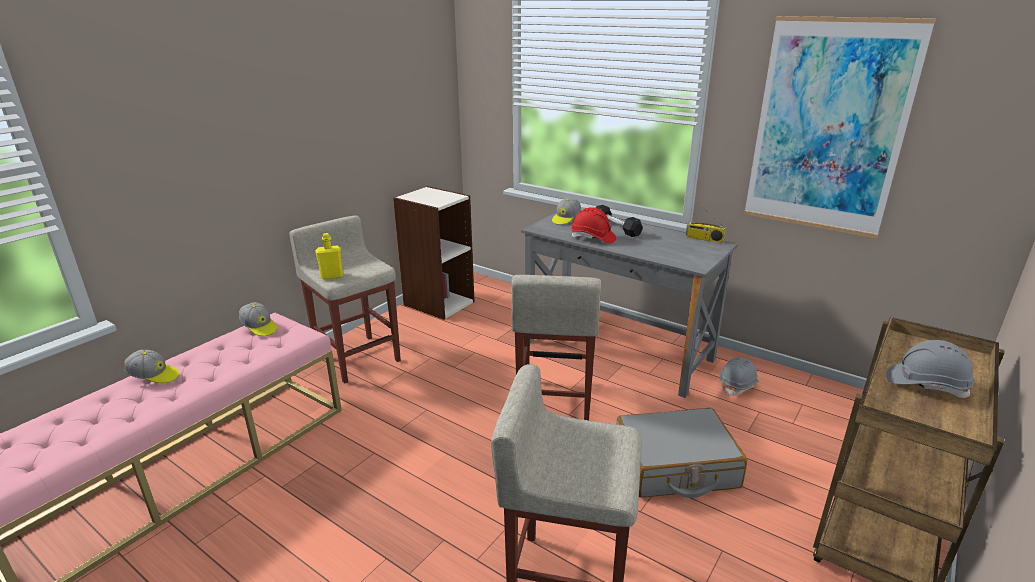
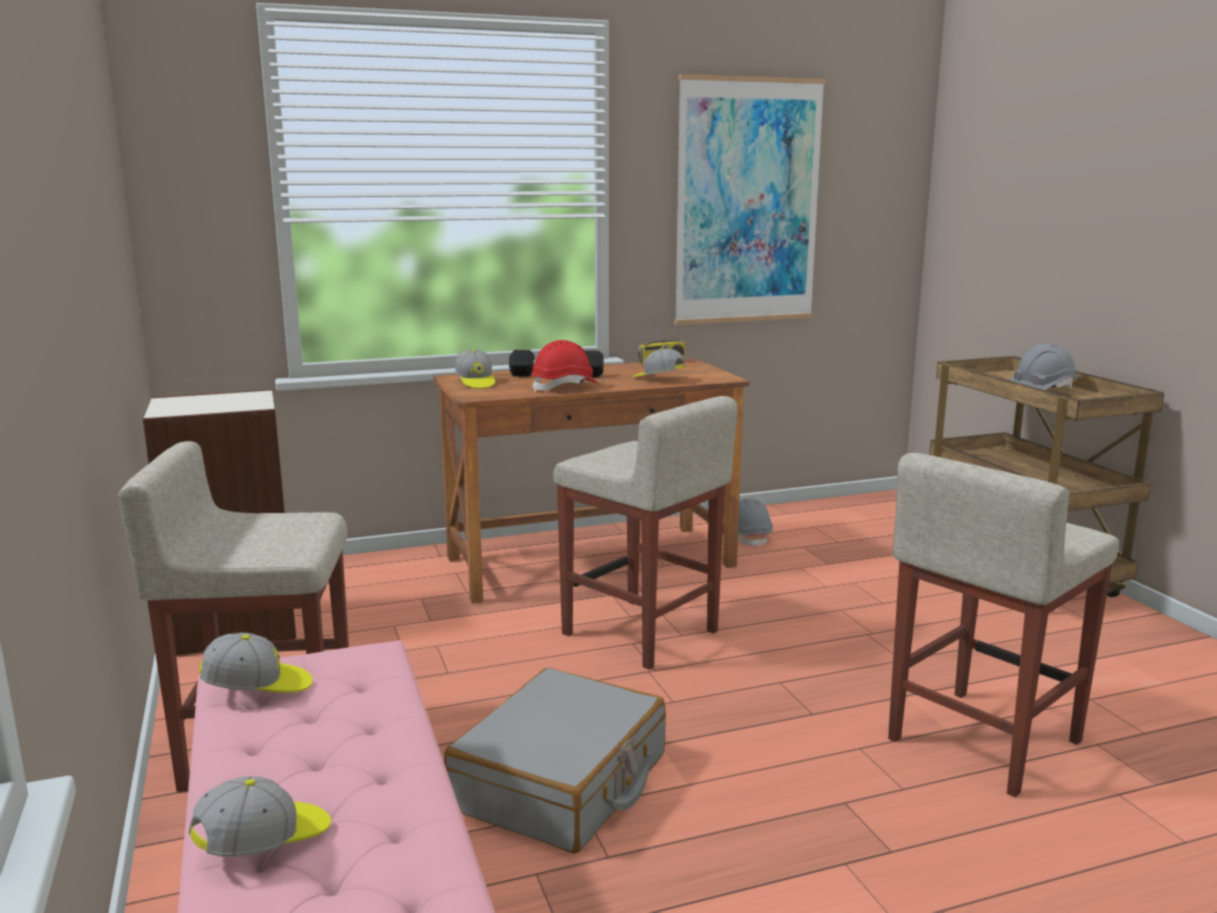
camera: 55 degrees left, 10 degrees down
(332, 276) = (271, 552): yellow bottle -> none
(618, 350) = (590, 562): grey desk -> brown desk
(656, 251) = (657, 379): none -> cap
(675, 466) = (846, 615): grey suitcase -> grey suitcase (562, 783)

